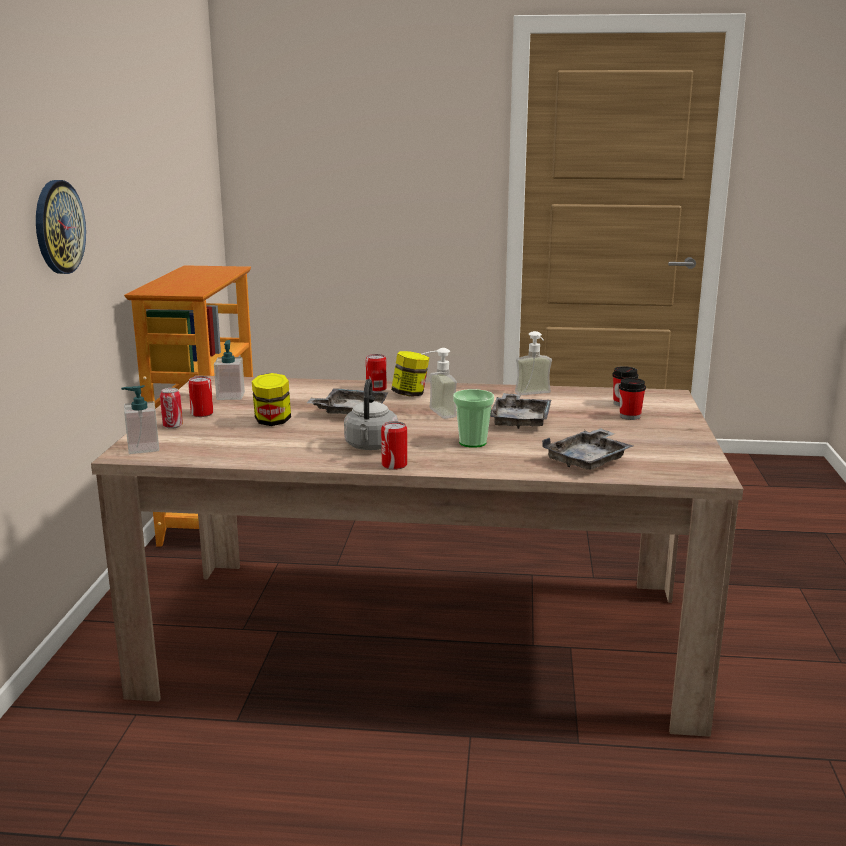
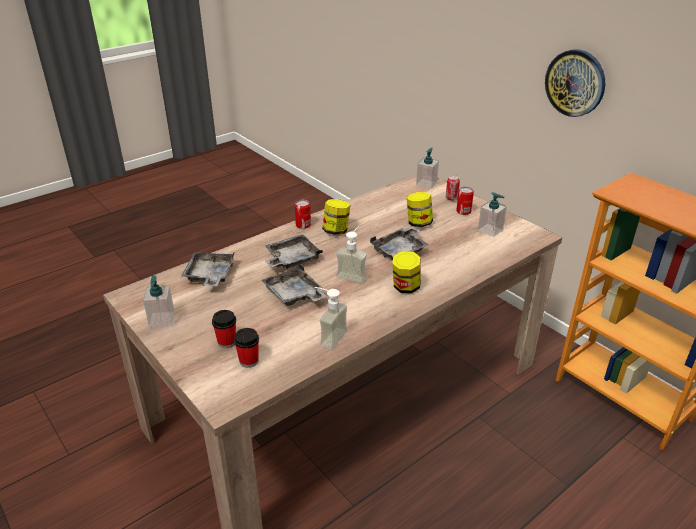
camera: 135 degrees right, 15 degrees up
(371, 447) = (336, 231): grey kettle -> jar
(376, 389) = (437, 282): can -> none
(472, 442) = (291, 259): cup -> grey tray
(682, 447) = (162, 319): none -> soap dispenser

